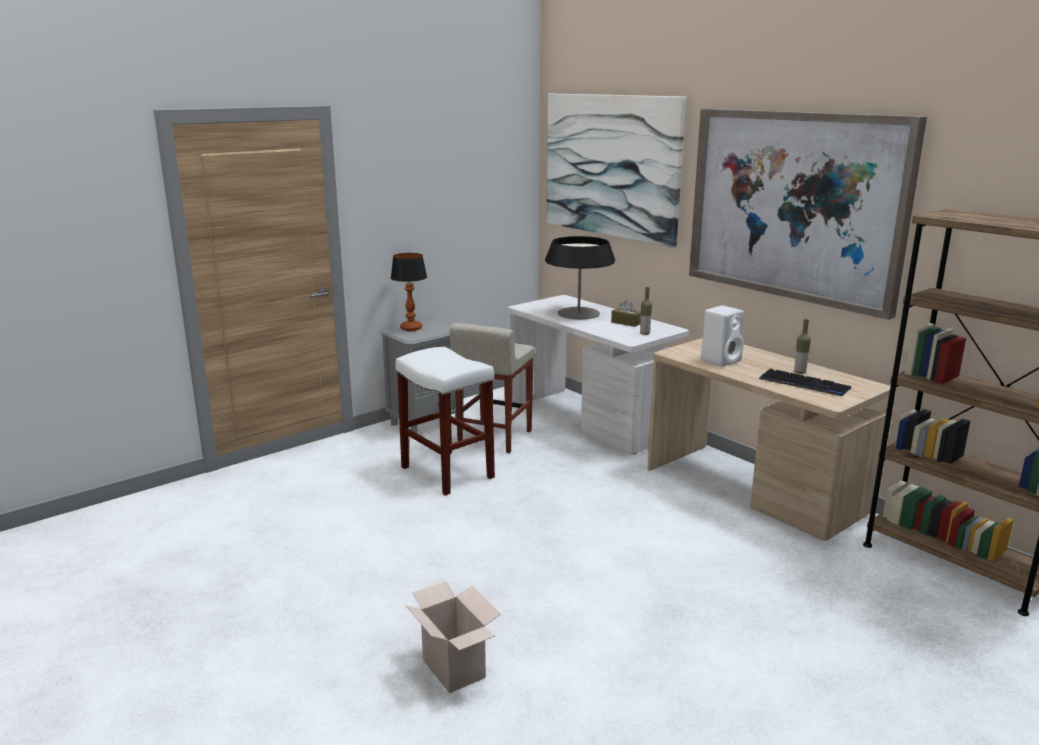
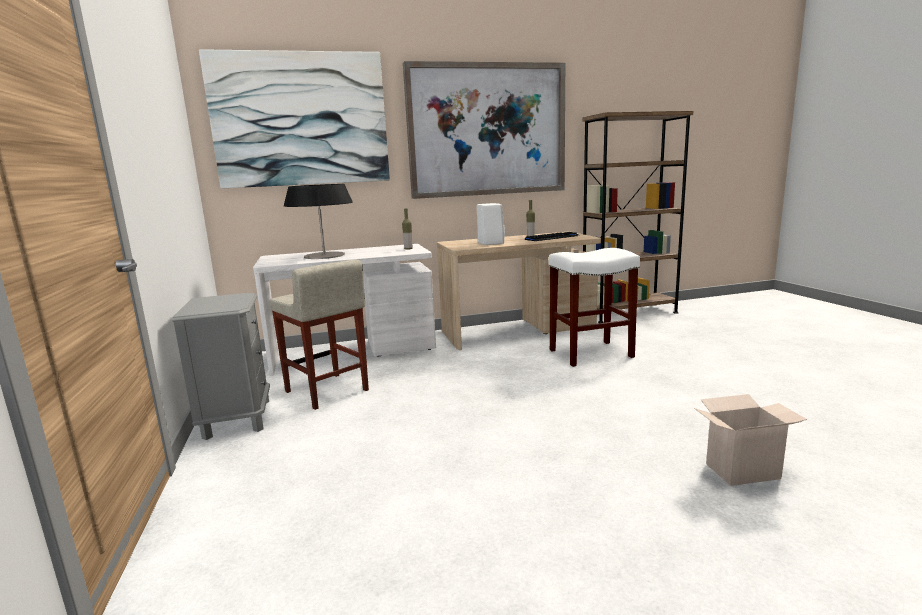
camera: 65 degrees left, 5 degrees down
(410, 328) = (199, 306): table lamp -> none
(446, 472) = (370, 424): white stool -> white stool (590, 354)
(626, 323) = (374, 250): brown tissue box -> none

